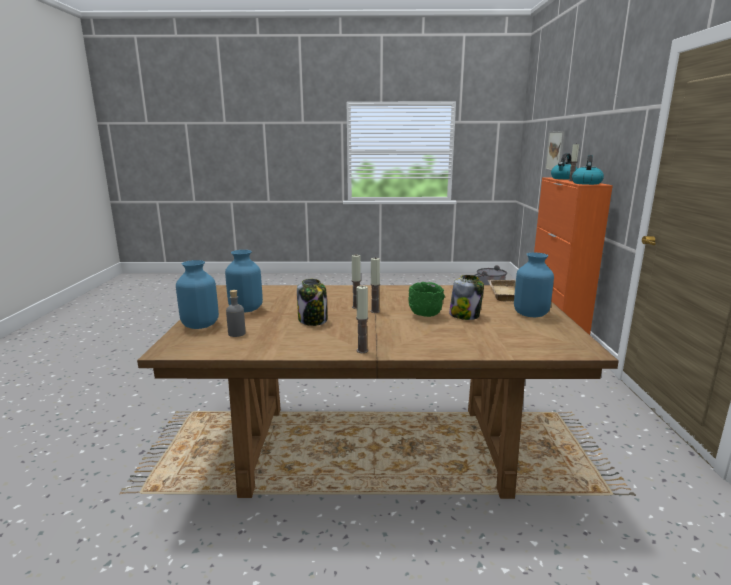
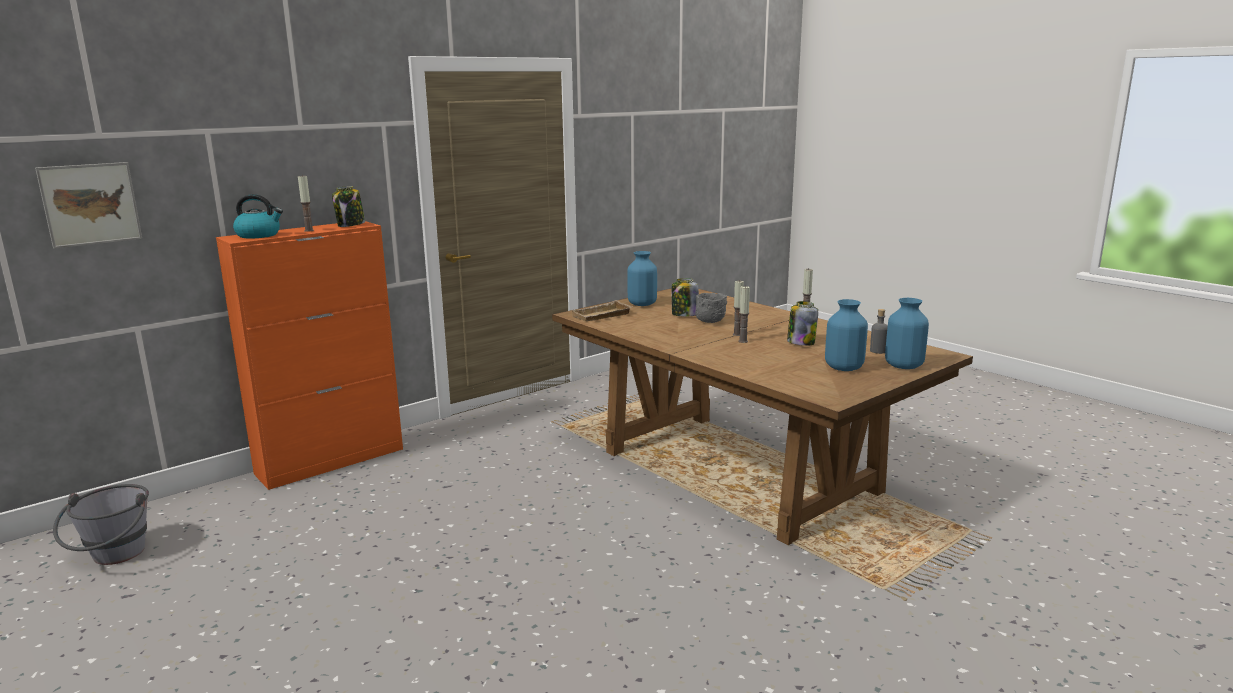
camera: 130 degrees left, 0 degrees up
(424, 315) = (709, 322): green bowl -> grey bowl
(586, 183) = (350, 225): kettle -> jar

